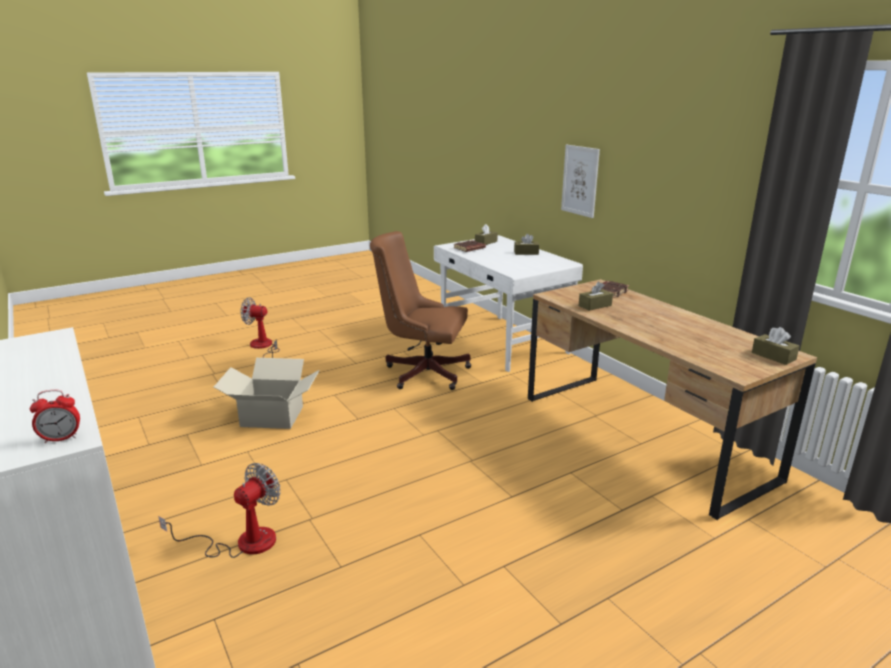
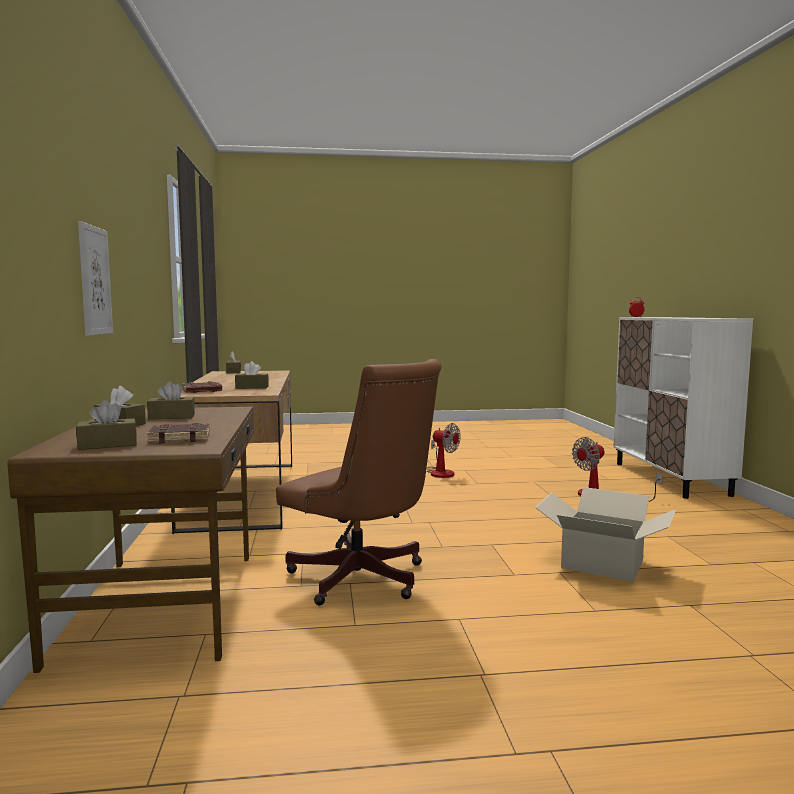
camera: 155 degrees left, 15 degrees down
(263, 347) = (673, 714): fan -> fan (441, 472)
(502, 342) = (164, 603): white desk -> brown desk
(521, 261) = (171, 417): none -> brown tissue box

